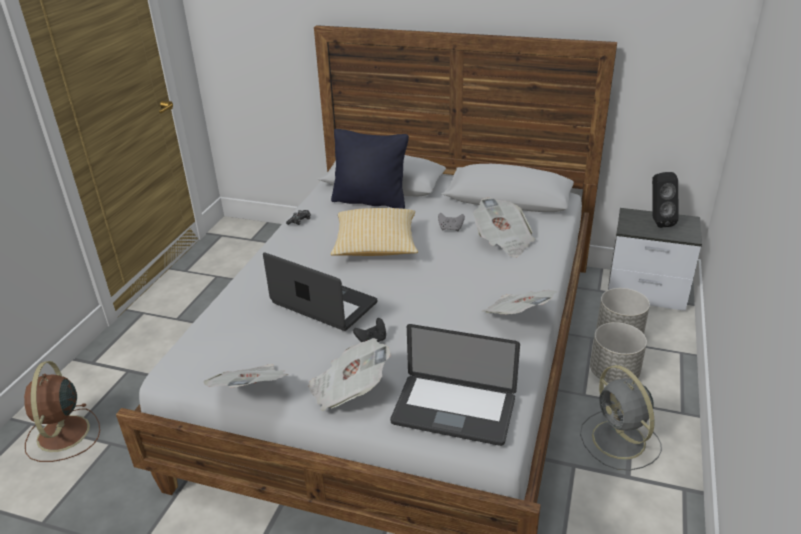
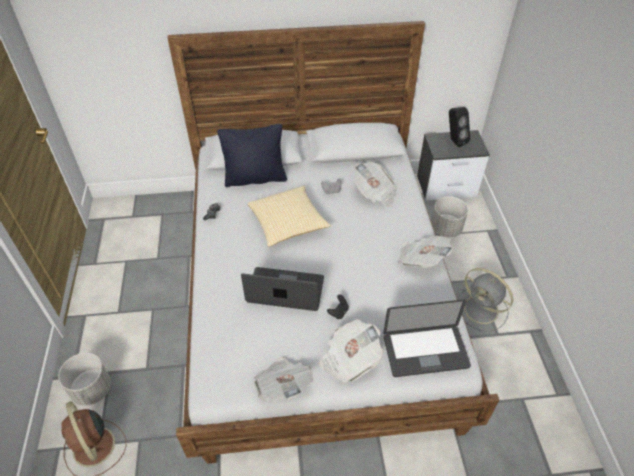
camera: 25 degrees left, 15 degrees up
(614, 373) = (456, 260): grey planter -> grey planter (92, 389)

